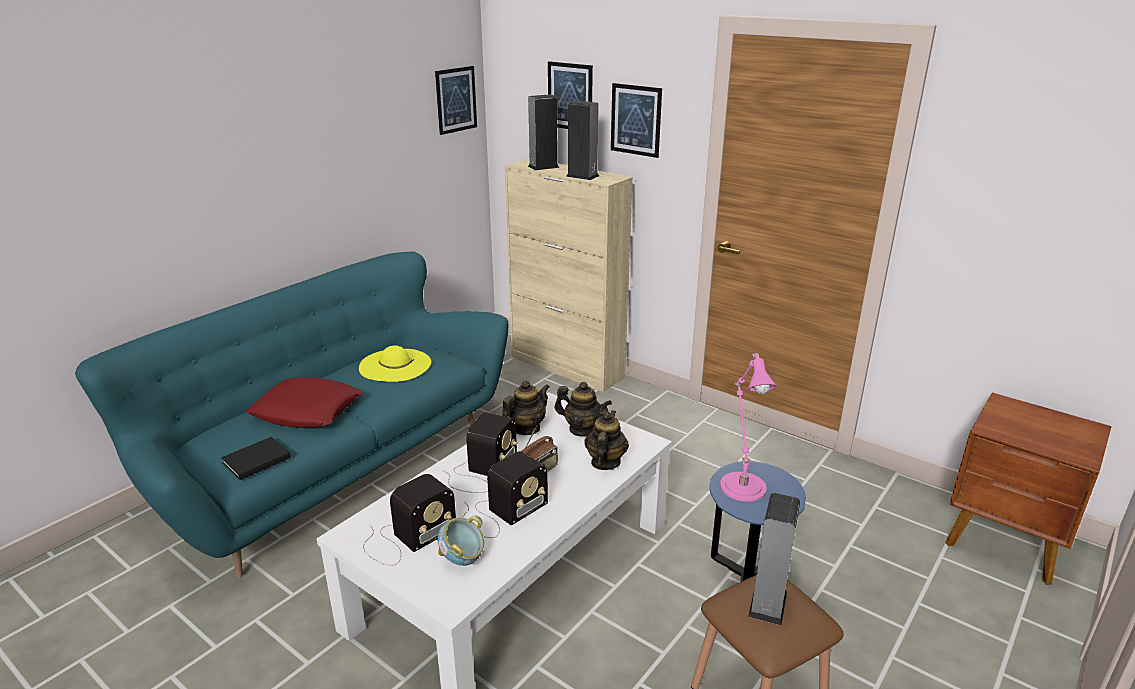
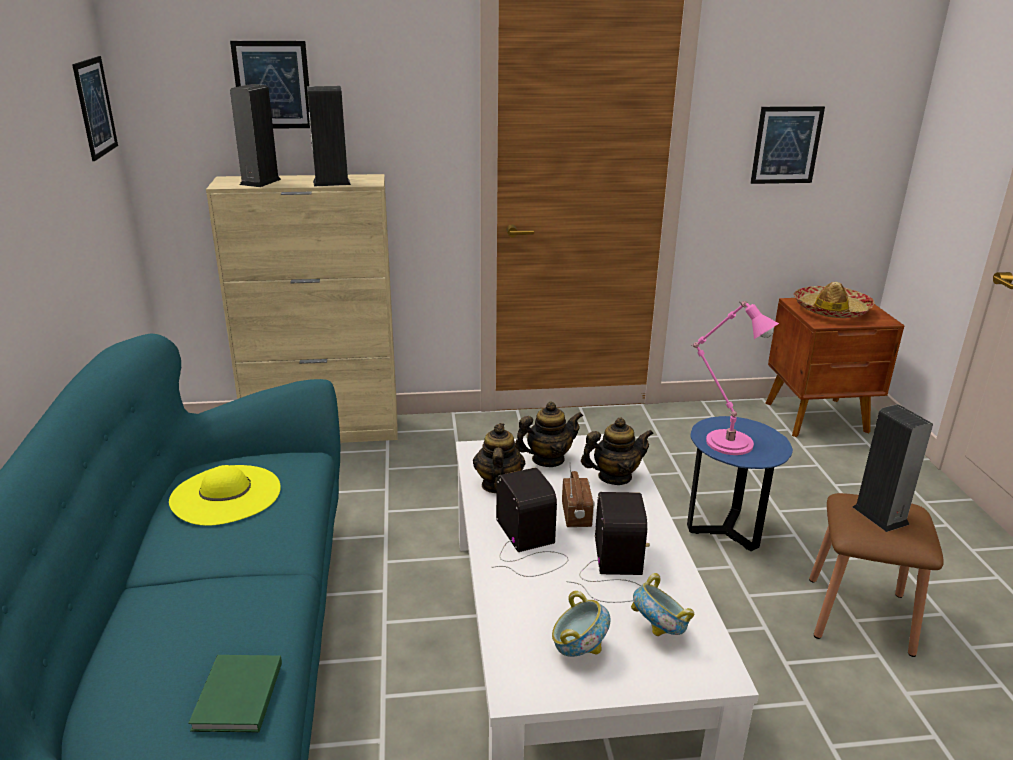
camera: 45 degrees left, 0 degrees up
(254, 460) = (236, 698): black book -> green book
(307, 411) = (196, 602): red pillow -> none
(406, 538) = (578, 650): radio -> bowl
(605, 462) = (614, 477): teapot -> teapot turned 105 degrees clockwise
(635, 120) = (378, 104): picture -> picture (786, 145)
(1031, 424) = (831, 310): none -> hat

